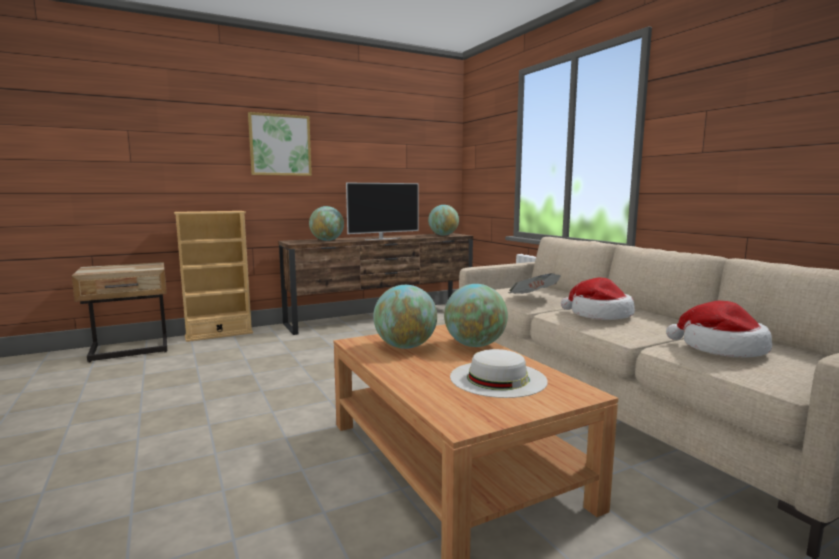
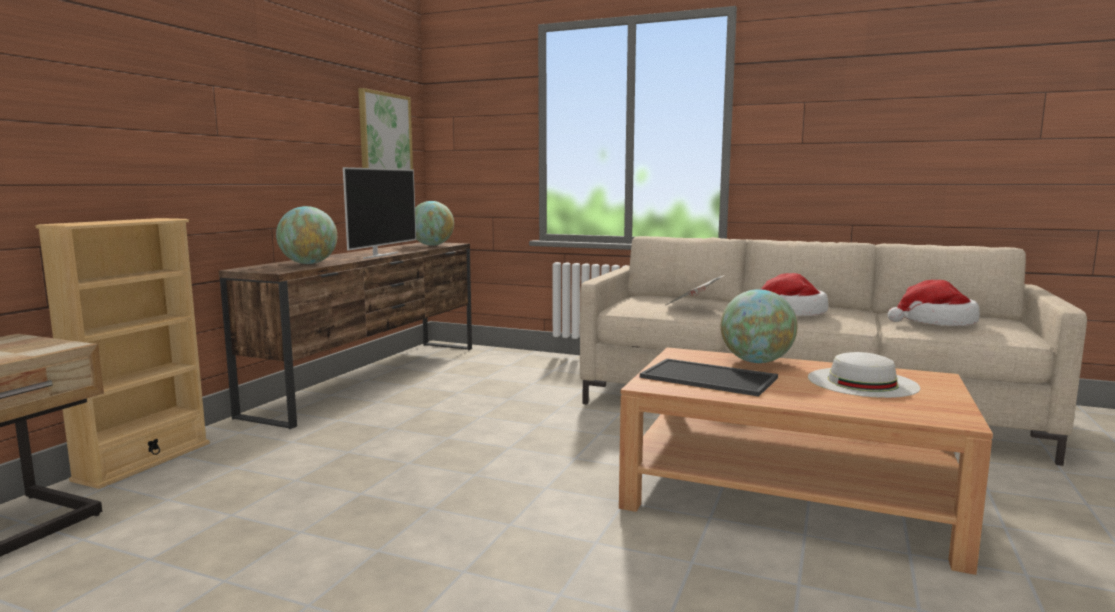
camera: 40 degrees left, 0 degrees up
(280, 145) = (209, 98): picture -> picture (385, 133)
(405, 347) = (710, 377): globe -> tray

